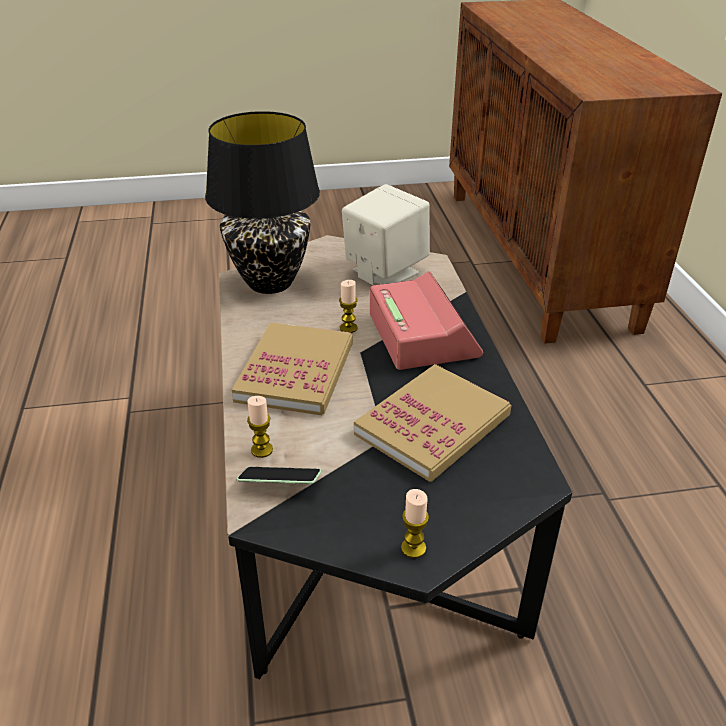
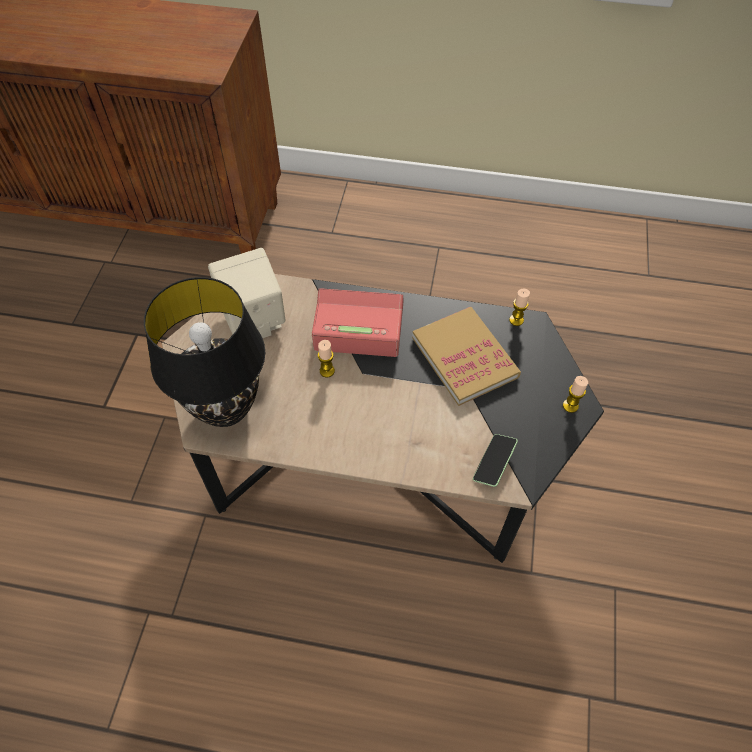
camera: 70 degrees left, 20 degrees up
(262, 450) = (455, 467): candle -> candle (516, 320)
(295, 372) = (371, 422): book -> none

